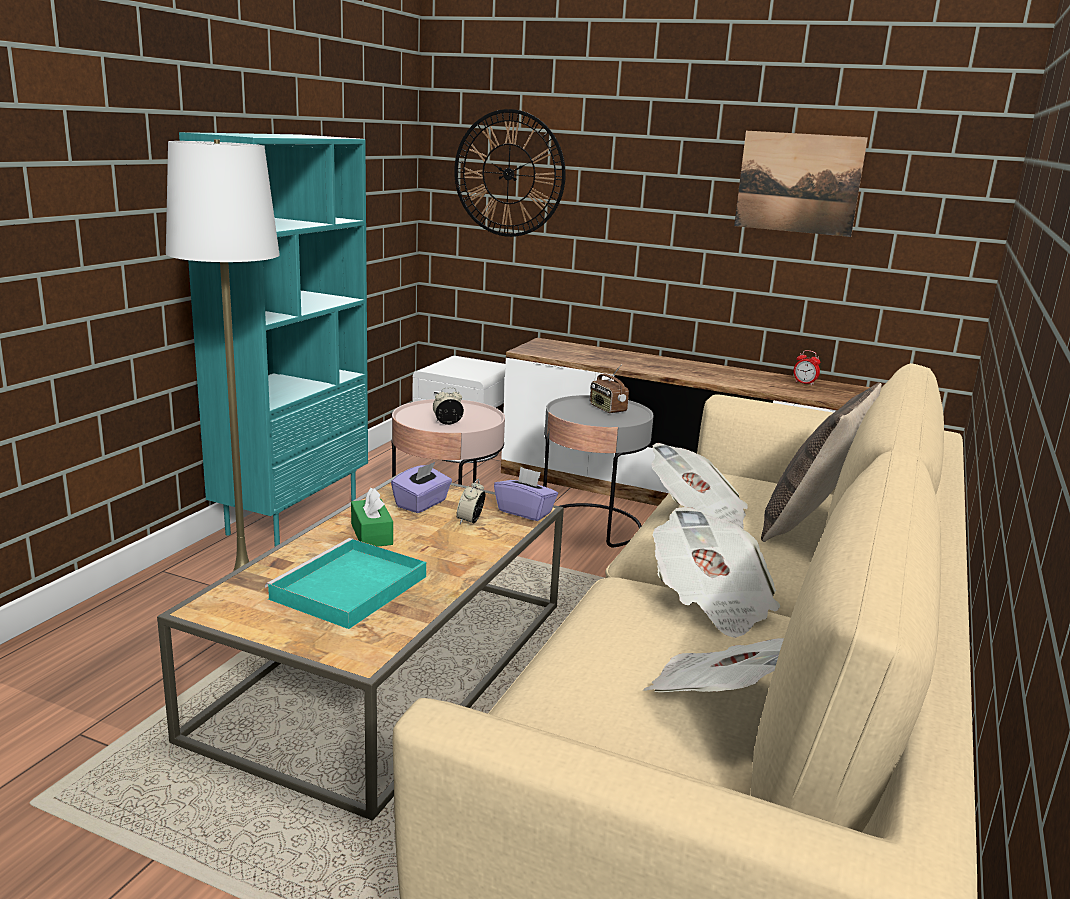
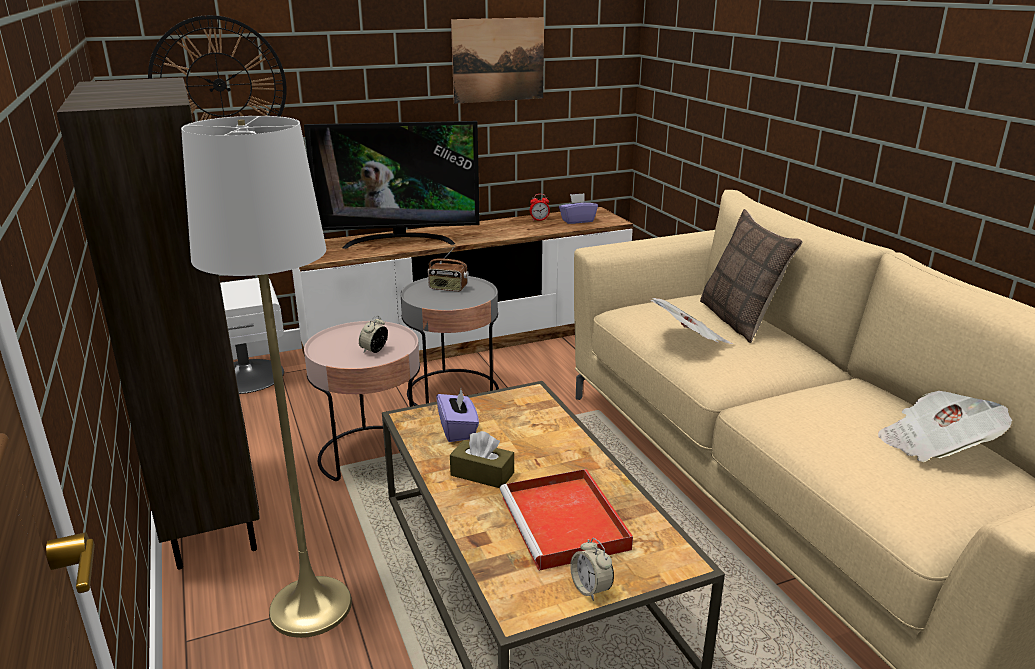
camera: 45 degrees left, 5 degrees up
(292, 516) = (210, 514): turquoise bookcase -> brown bookcase
(348, 589) = (565, 524): turquoise tray -> red tray
(371, 534) = (482, 474): green tissue box -> brown tissue box
(470, 521) = (516, 424): alarm clock -> alarm clock (591, 588)
(525, 512) = (531, 397): purple tissue box -> purple tissue box (577, 220)
(626, 359) = (399, 240): none -> television
(711, 602) = (816, 393): newspaper -> none

